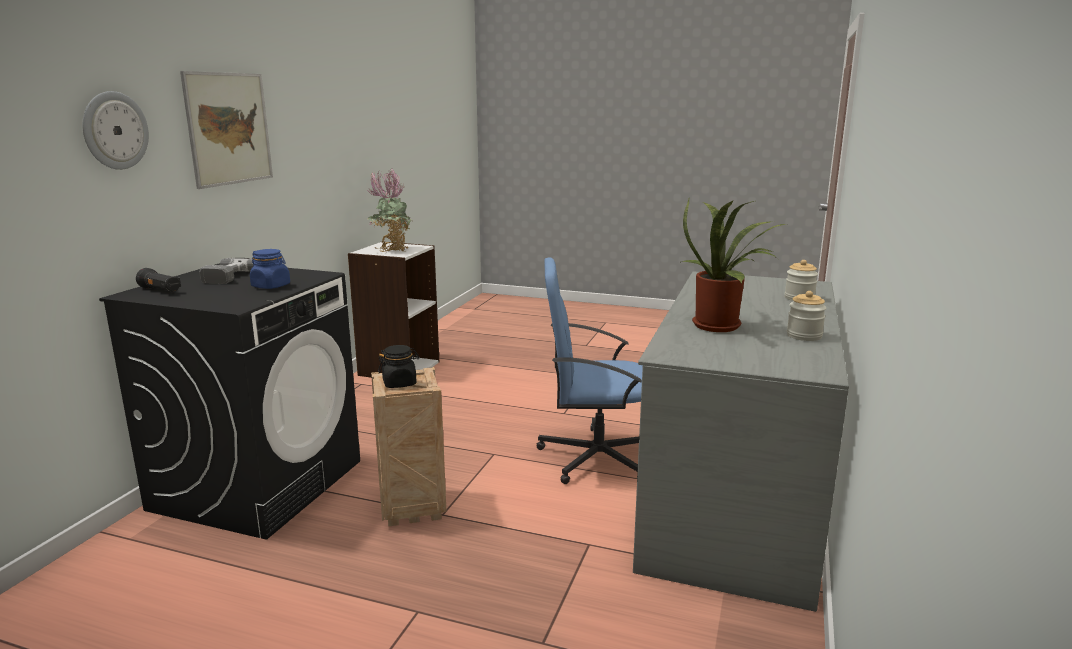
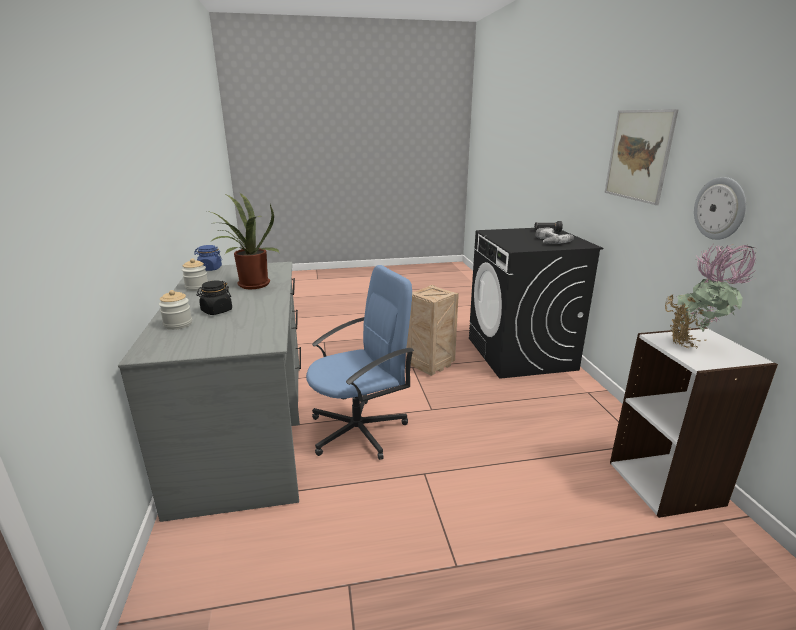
camera: 150 degrees right, 5 degrees up
(114, 130) = (582, 146): wall clock -> wall clock (720, 208)
(271, 286) = (512, 240): blue jar -> blue jar (210, 269)
(399, 383) = (432, 291): black jar -> black jar (216, 311)

